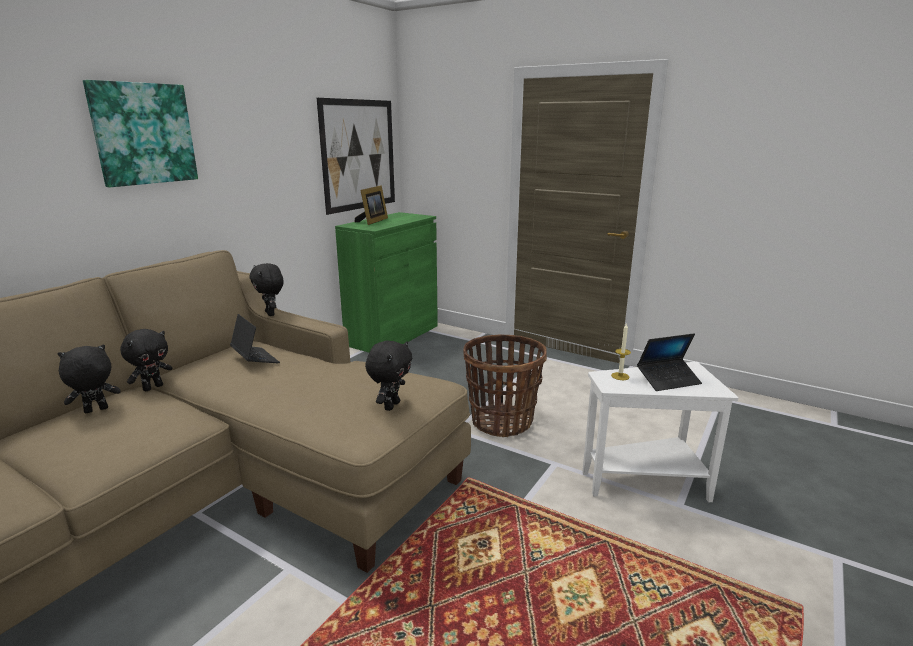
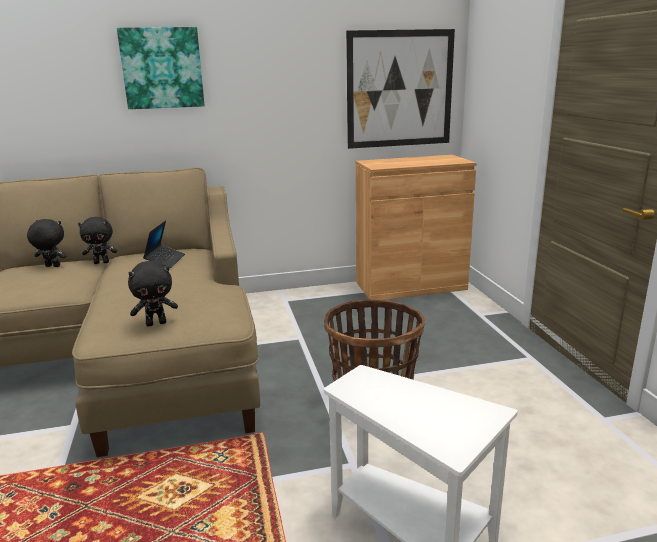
camera: 45 degrees right, 0 degrees up
(271, 314) = (217, 228): black plush toy -> none
(372, 221) = (398, 160): picture frame -> none
(393, 335) = (411, 286): green cabinet -> brown cabinet
(620, 376) = (380, 382): candle -> none
(668, 380) = (422, 411): laptop -> none

